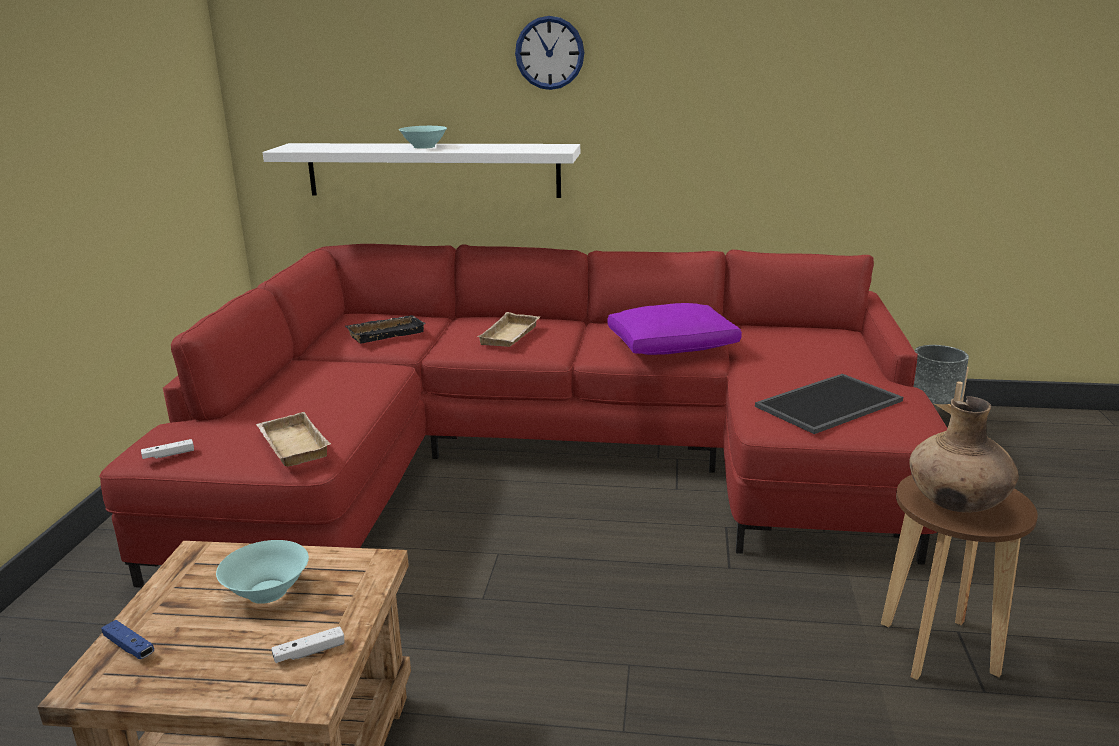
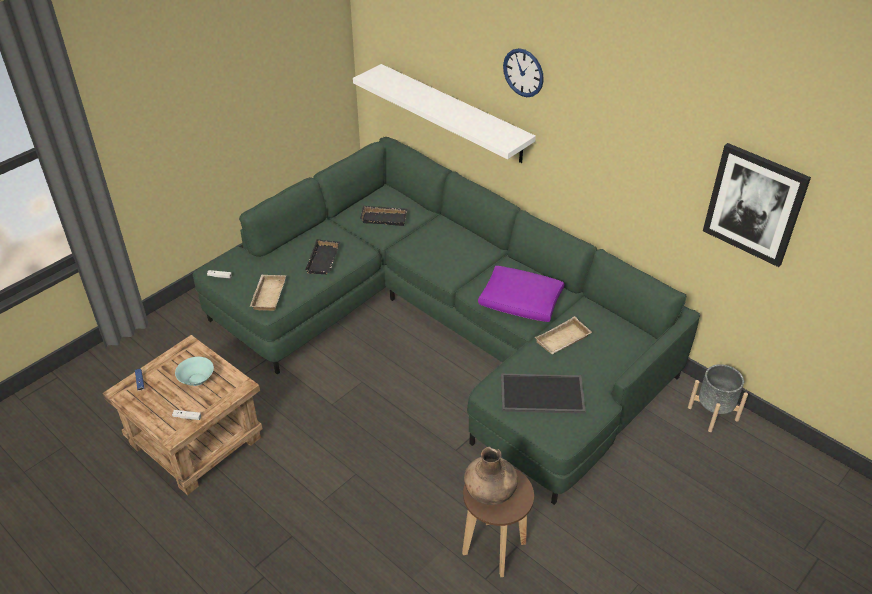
camera: 35 degrees right, 20 degrees up
(345, 389) = (324, 261): none -> black tray
(423, 147) = (441, 104): turquoise bowl -> none
(511, 336) = (444, 251): beige tray -> beige tray (563, 341)
(545, 458) = (446, 328): red sofa -> green sofa
(923, 97) = (754, 204): none -> picture

